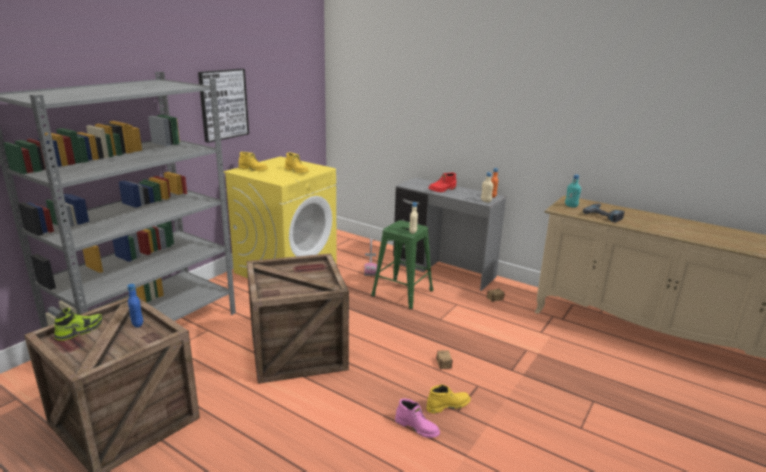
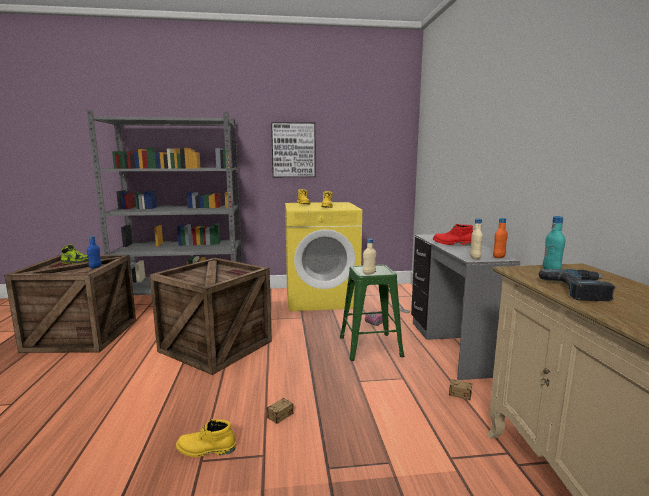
camera: 50 degrees right, 10 degrees down
(417, 427) = (150, 446): pink boot -> none
(448, 405) = (205, 450): yellow boot -> yellow boot turned 150 degrees clockwise

